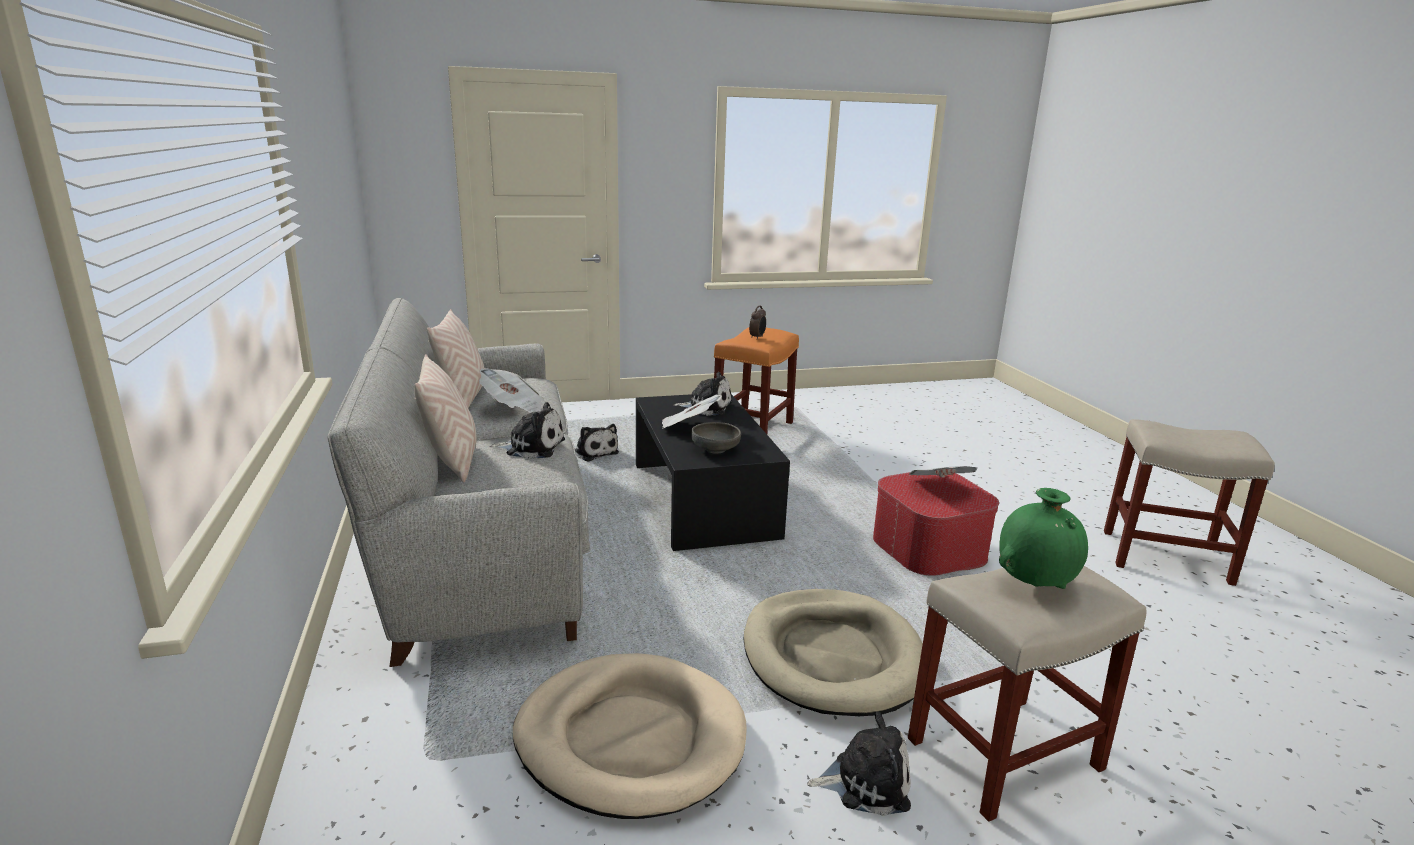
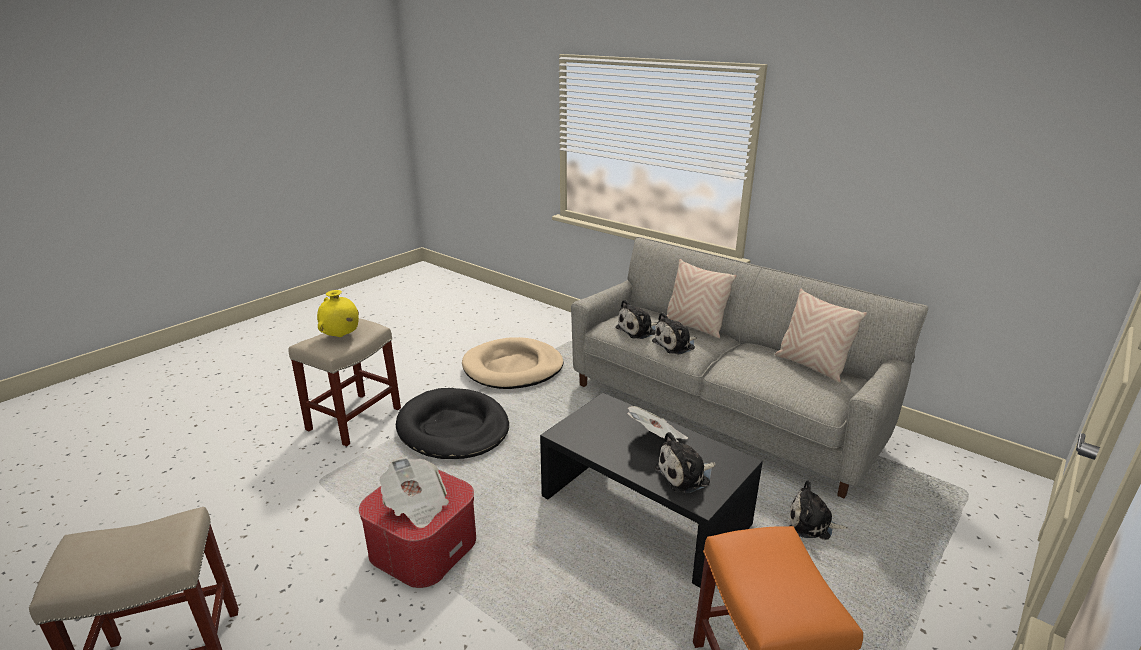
camera: 145 degrees right, 5 degrees up
(514, 407) = (755, 366): newspaper -> none
(715, 449) = (603, 421): grey bowl -> none
(757, 337) = (772, 569): alarm clock -> none
(832, 656) = (453, 428): beige dog bed -> black dog bed
(865, 782) = (413, 388): plush toy -> plush toy (638, 330)
(1035, 584) = (341, 336): green vase -> yellow vase

